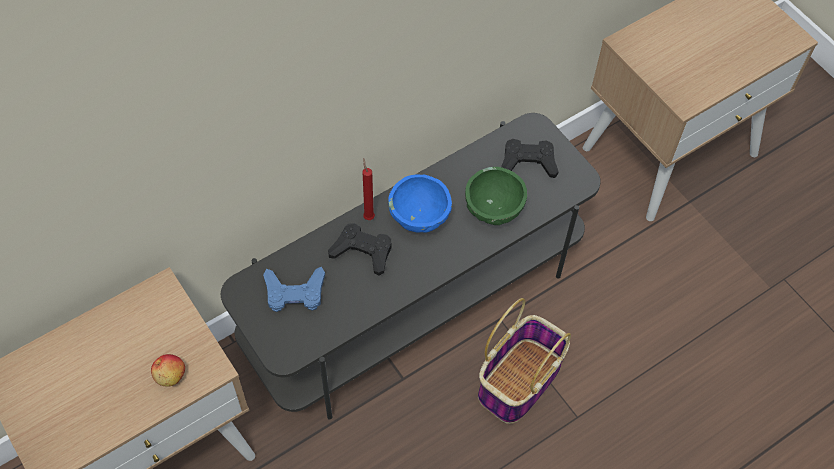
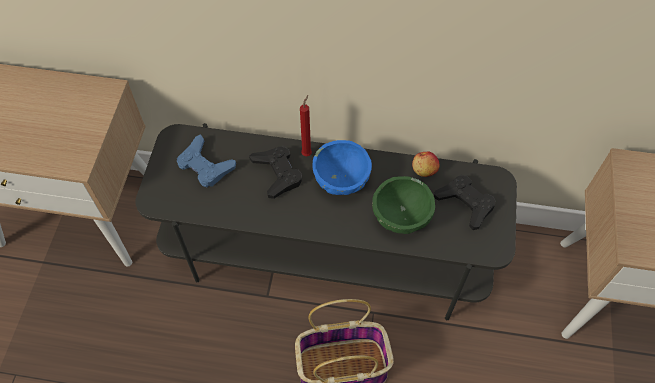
camera: 45 degrees right, 0 degrees up
(170, 375) = (50, 148): apple -> apple (424, 170)

